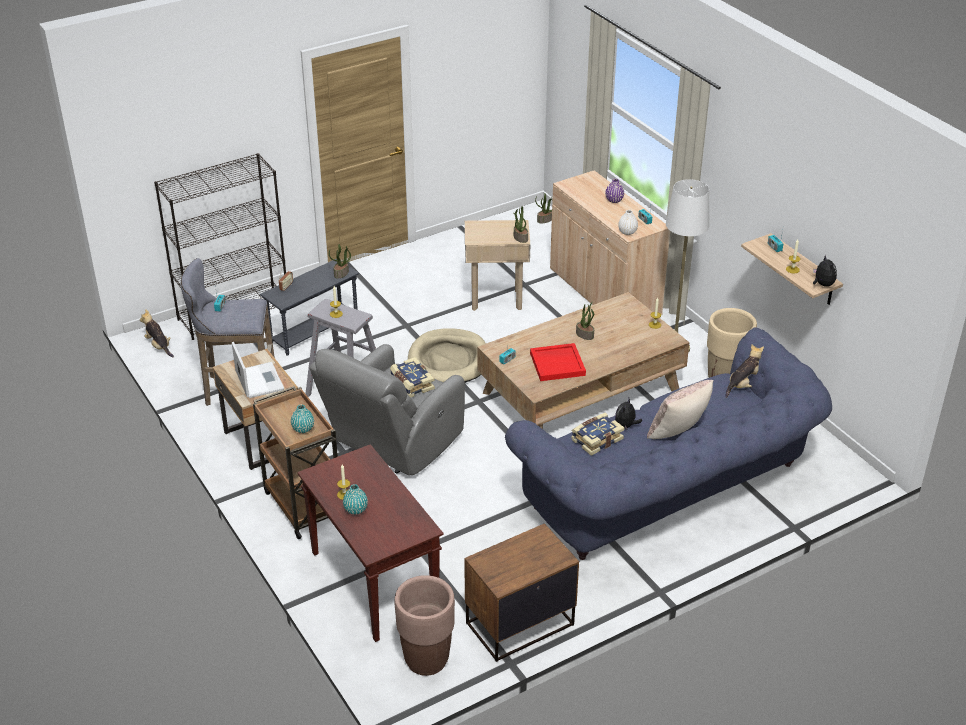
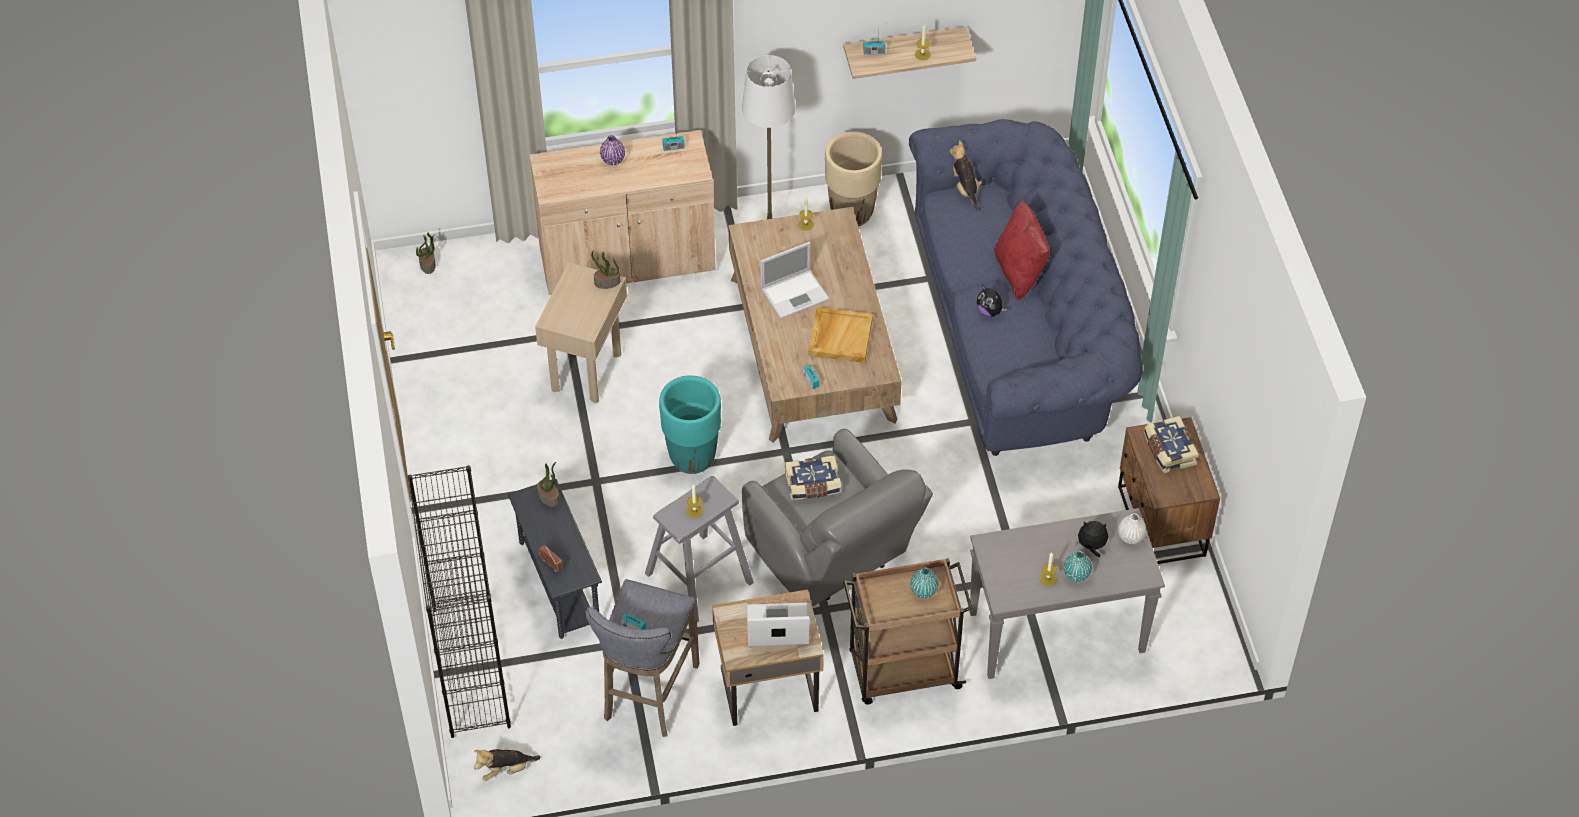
camera: 70 degrees left, 15 degrees up
(372, 582) = (1055, 633): brown console table -> grey console table
(426, 660) = (1184, 615): brown planter -> none
(449, 360) = (692, 457): beige dog bed -> turquoise planter
(557, 364) = (840, 336): red tray -> beige tray
(585, 335) = (795, 293): potted plant -> laptop
(596, 439) = (1004, 343): book -> book (1168, 451)
(627, 232) = (691, 172): white vase -> white vase (1131, 537)
(678, 433) = (1019, 271): beige pillow -> red pillow
(822, 284) = (961, 42): plush toy -> plush toy (1091, 546)

